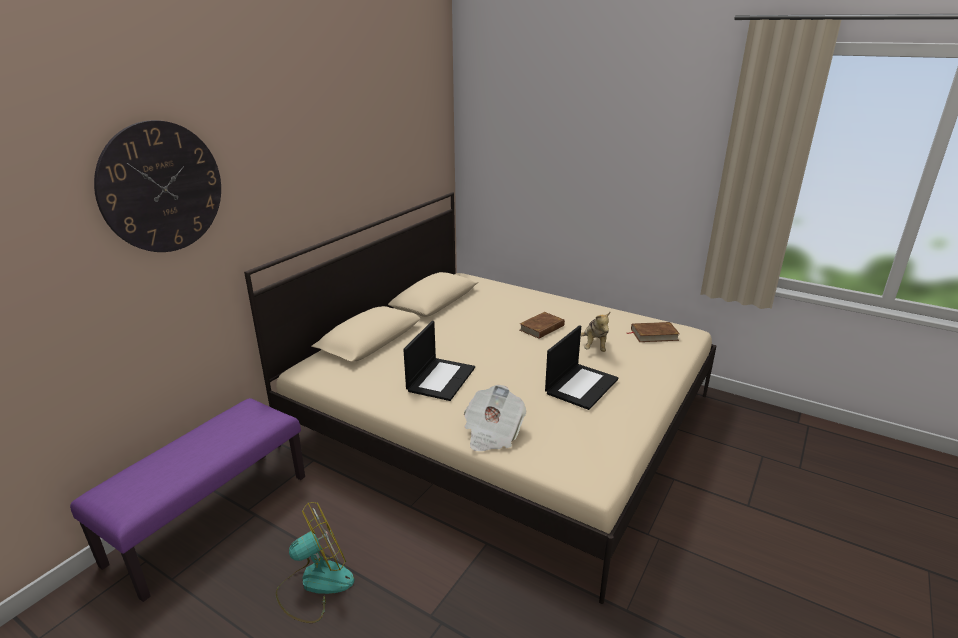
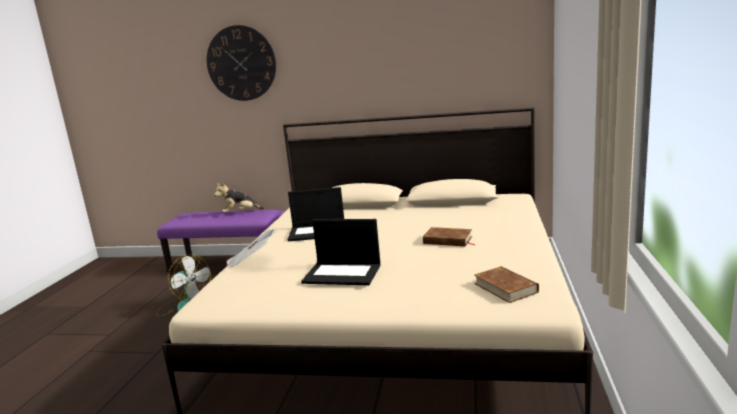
camera: 70 degrees right, 10 degrees down
(594, 346) = (436, 266): plush toy -> plush toy (240, 213)

